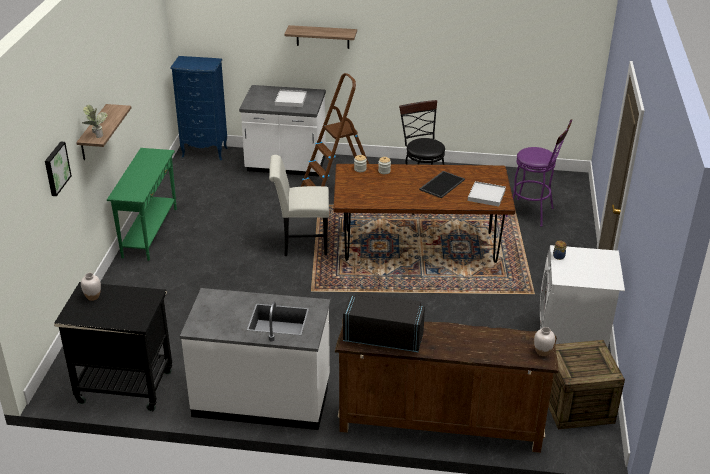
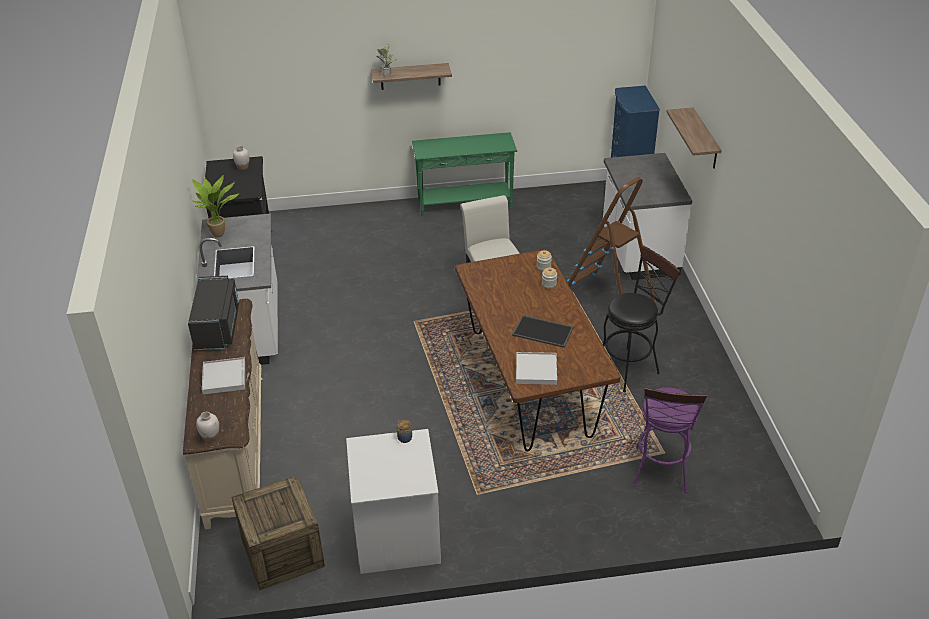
camera: 75 degrees right, 5 degrees up
(56, 168) = (324, 73): picture -> none
(218, 324) = (220, 234): none -> potted plant
(290, 100) = (647, 183): white tray -> white tray (224, 377)

